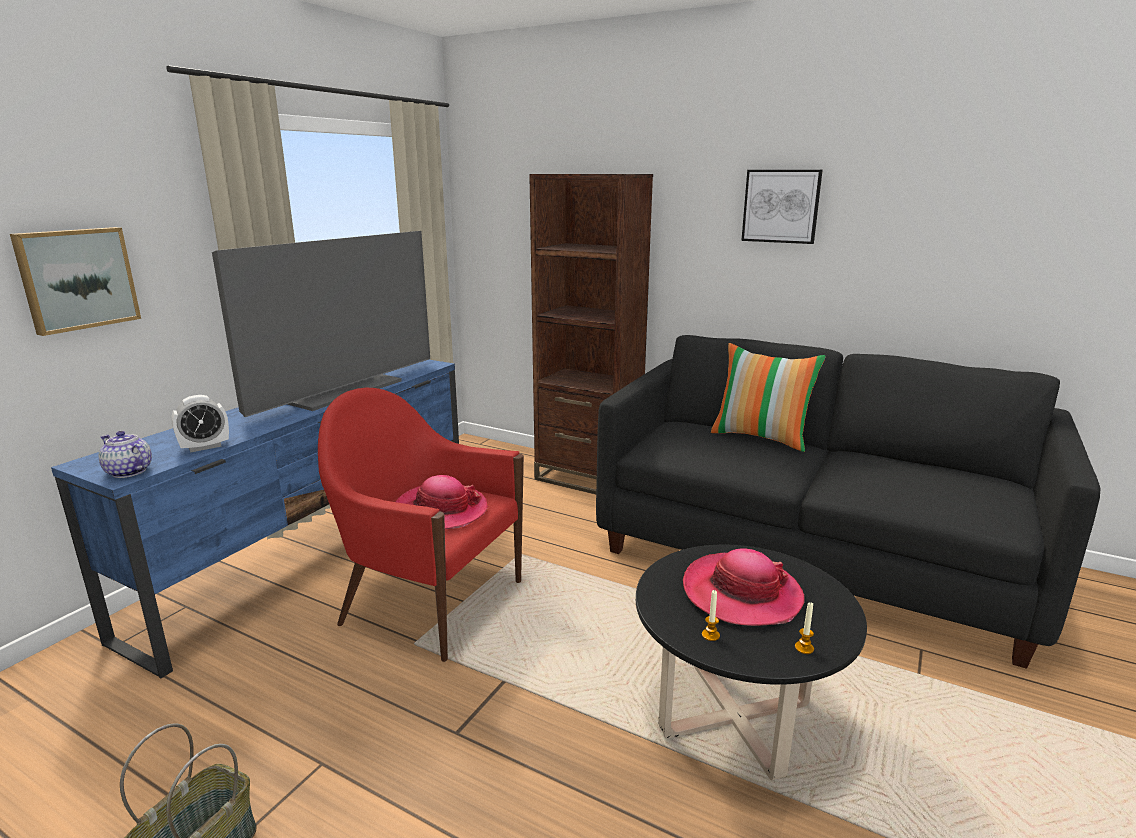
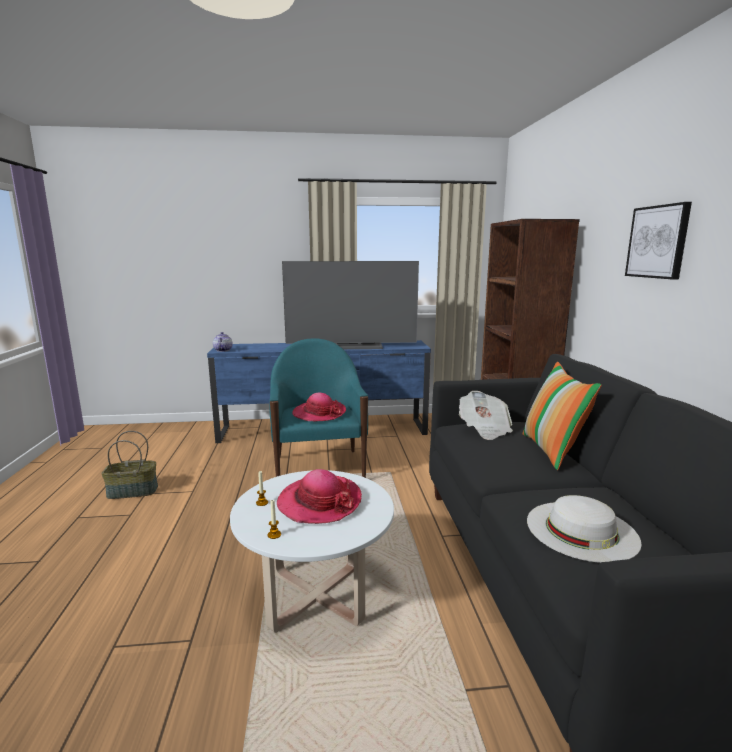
camera: 55 degrees right, 5 degrees down
(77, 279) = (251, 271): picture -> none
(205, 447) = (256, 350): alarm clock -> none
(430, 601) = (319, 468): red armchair -> turquoise armchair
(680, 441) = (484, 429): none -> newspaper
(734, 718) = (316, 597): black coffee table -> white coffee table
(918, 486) = (581, 530): none -> white hat

